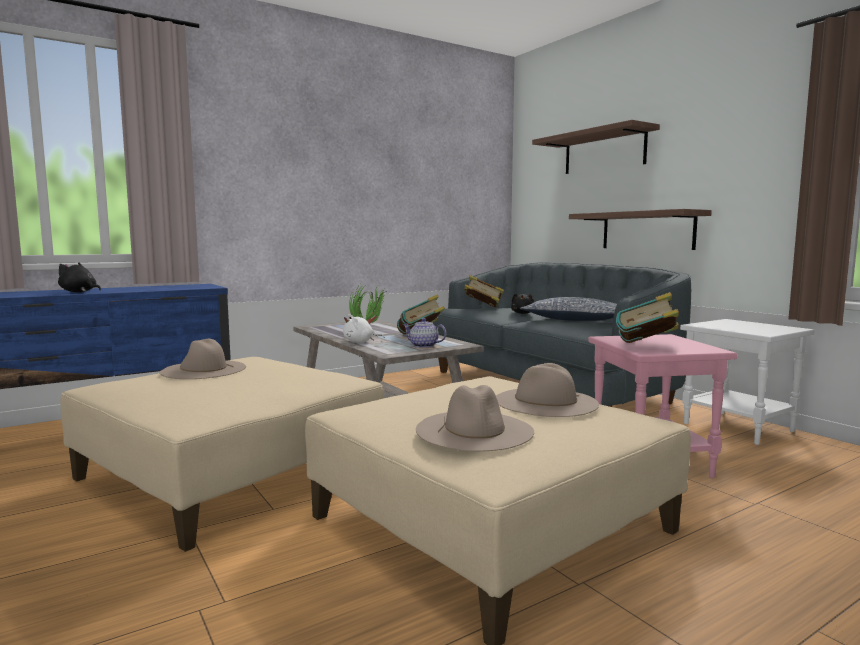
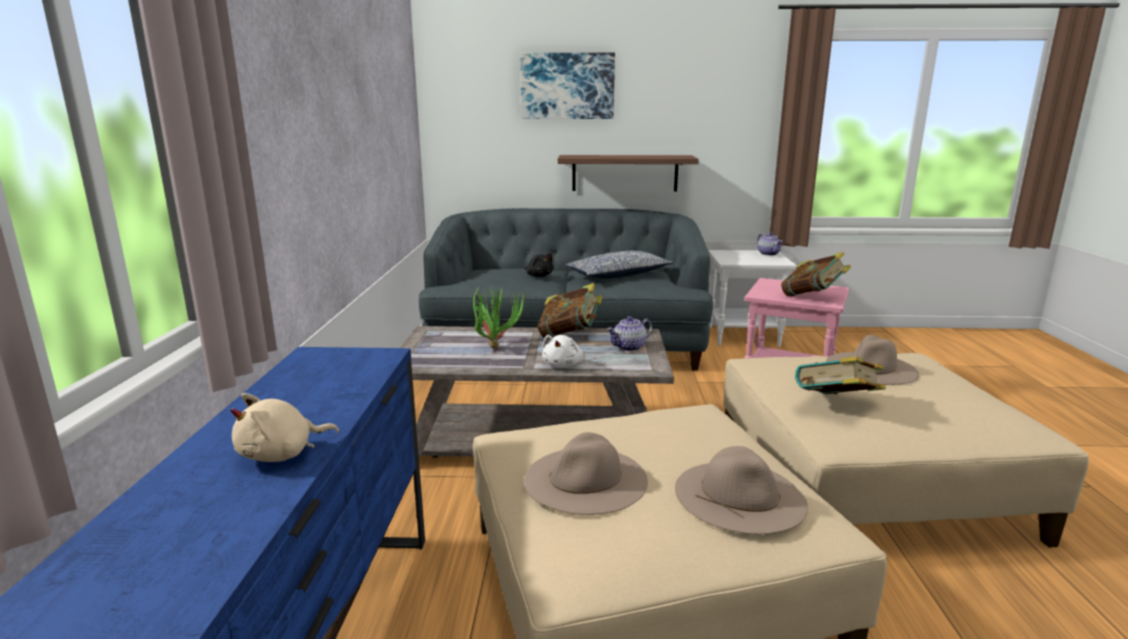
camera: 55 degrees left, 10 degrees up
(79, 292) = (281, 454): black plush toy -> beige plush toy
(474, 430) = (947, 410): beige hat -> beige hat (739, 495)
(482, 308) = (485, 278): book -> book (836, 406)
(604, 151) = (567, 86): shelf -> picture
(782, 328) = (769, 254): none -> teapot

